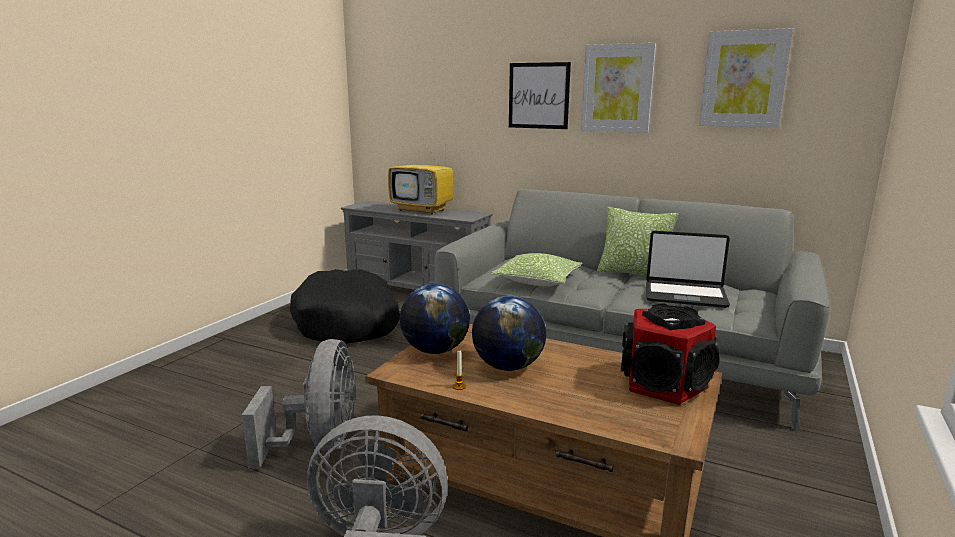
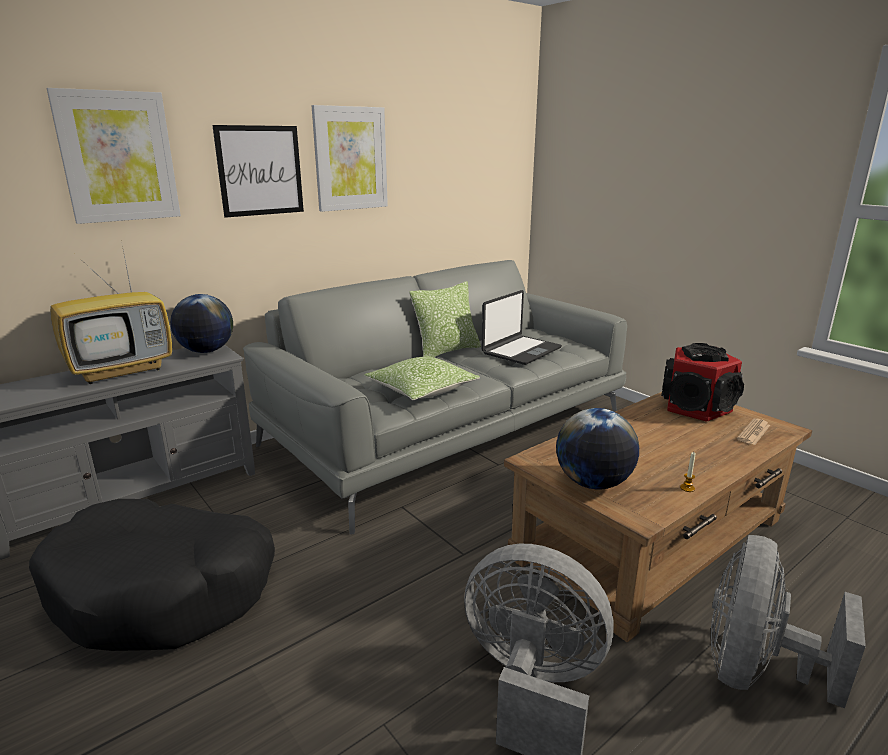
camera: 65 degrees left, 5 degrees up
(507, 366) = (647, 456): globe -> globe (206, 351)
(635, 419) = (753, 432): none -> newspaper
(743, 79) = (452, 147): picture -> picture (118, 157)

